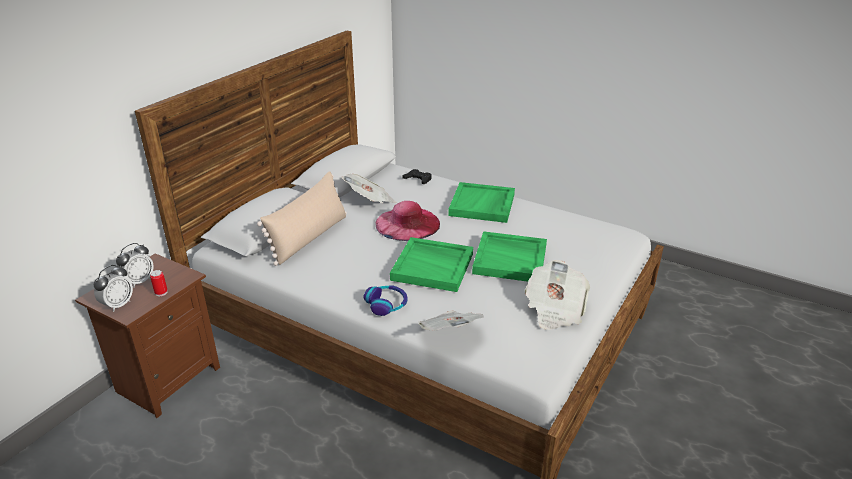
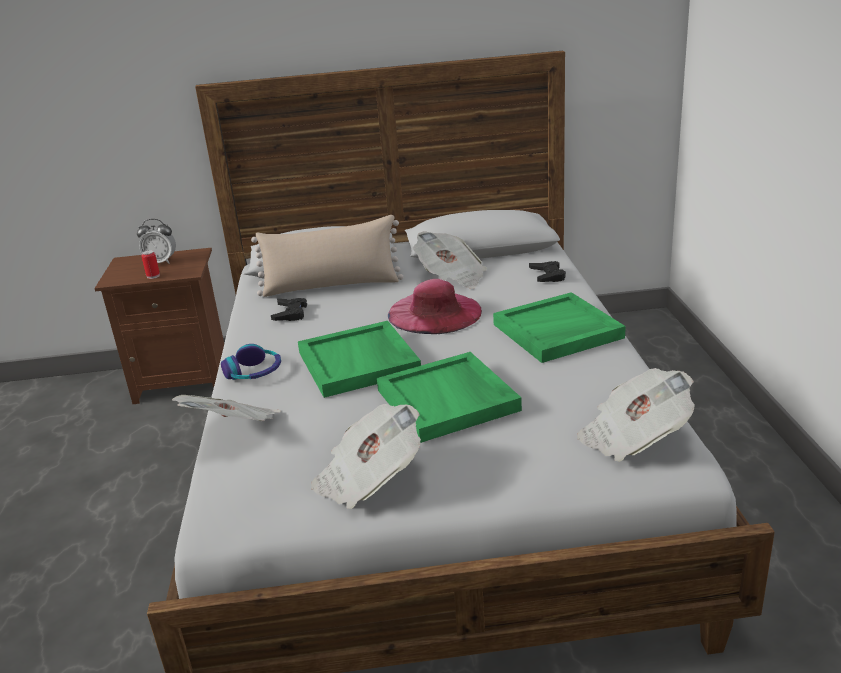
camera: 55 degrees right, 5 degrees down
(118, 305) = (120, 272): alarm clock -> none
(324, 265) = (290, 313): none -> black game controller
(599, 234) = (633, 438): none -> newspaper

